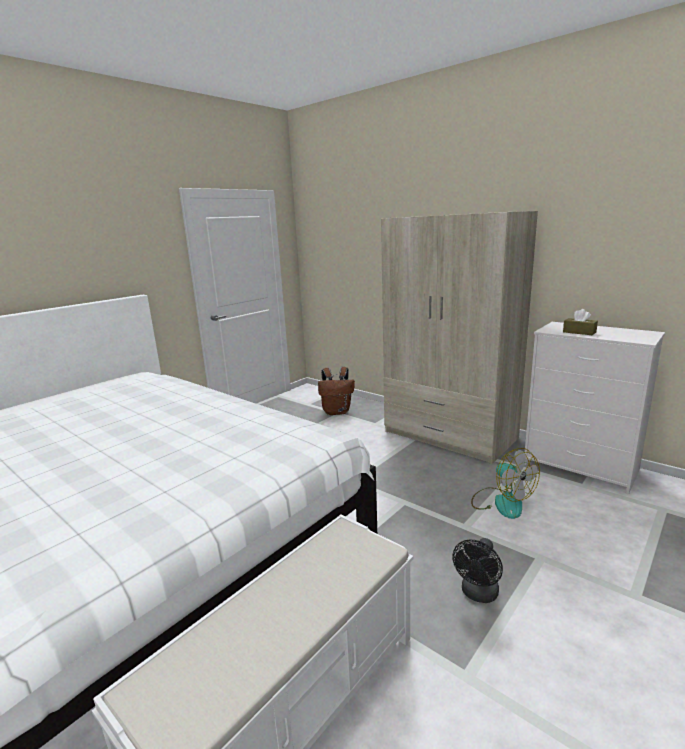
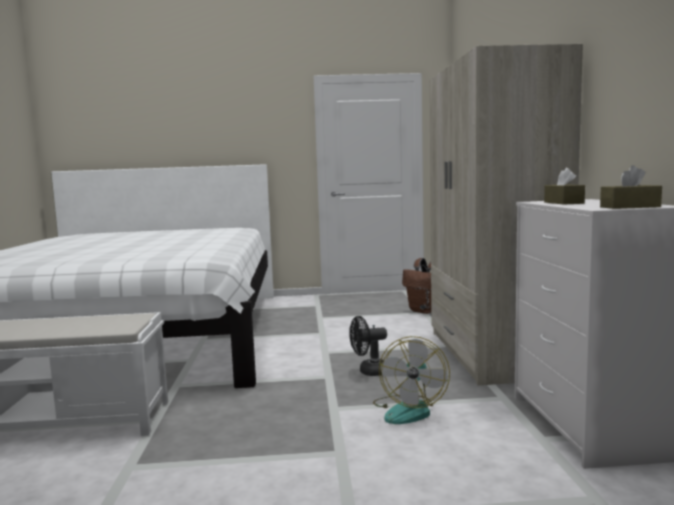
camera: 45 degrees right, 10 degrees down
(478, 594) = (238, 442): black fan -> black fan (369, 372)
(648, 337) = (629, 207): none -> brown tissue box

